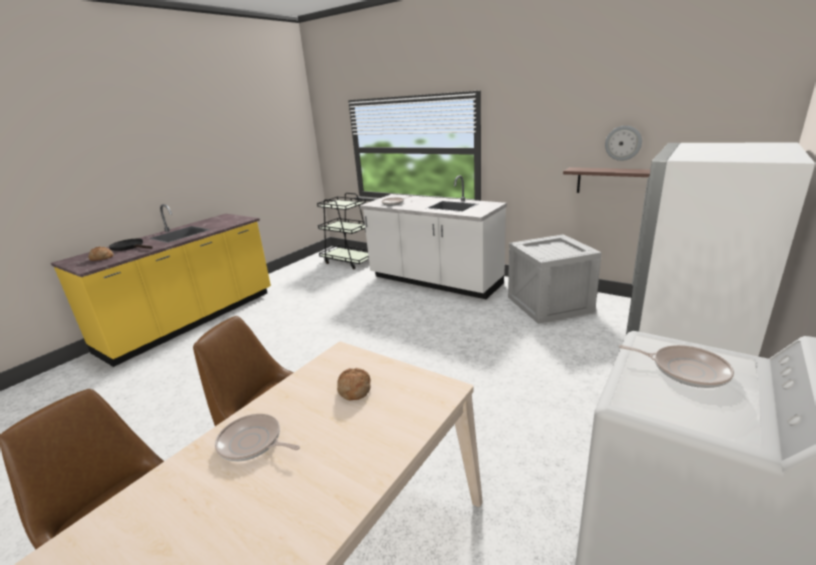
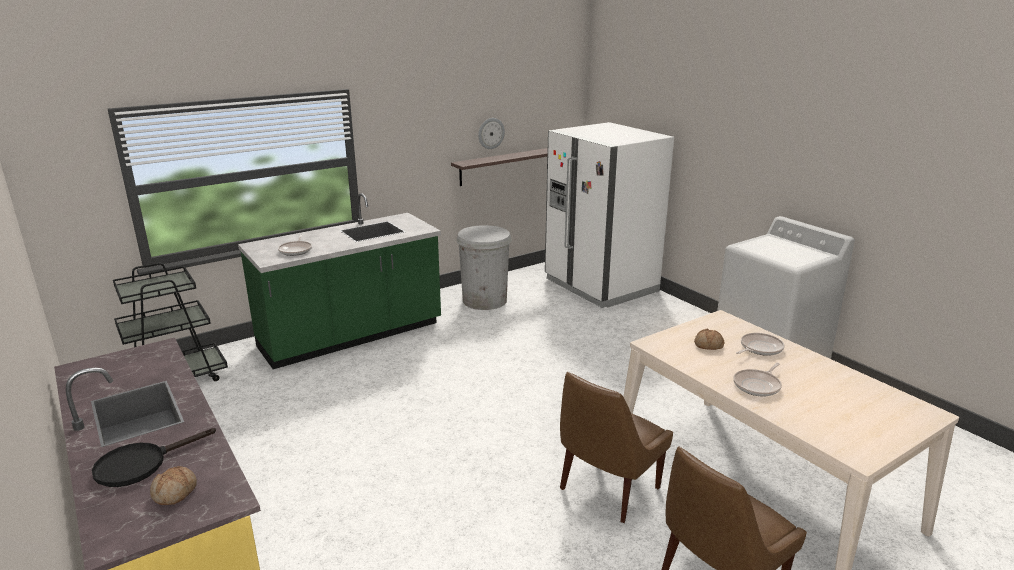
camera: 70 degrees left, 0 degrees up
(434, 281) = (352, 336): white counter -> green counter
(550, 304) = (484, 300): crate -> white trash can
(685, 370) = (773, 248): frying pan -> frying pan (759, 348)

